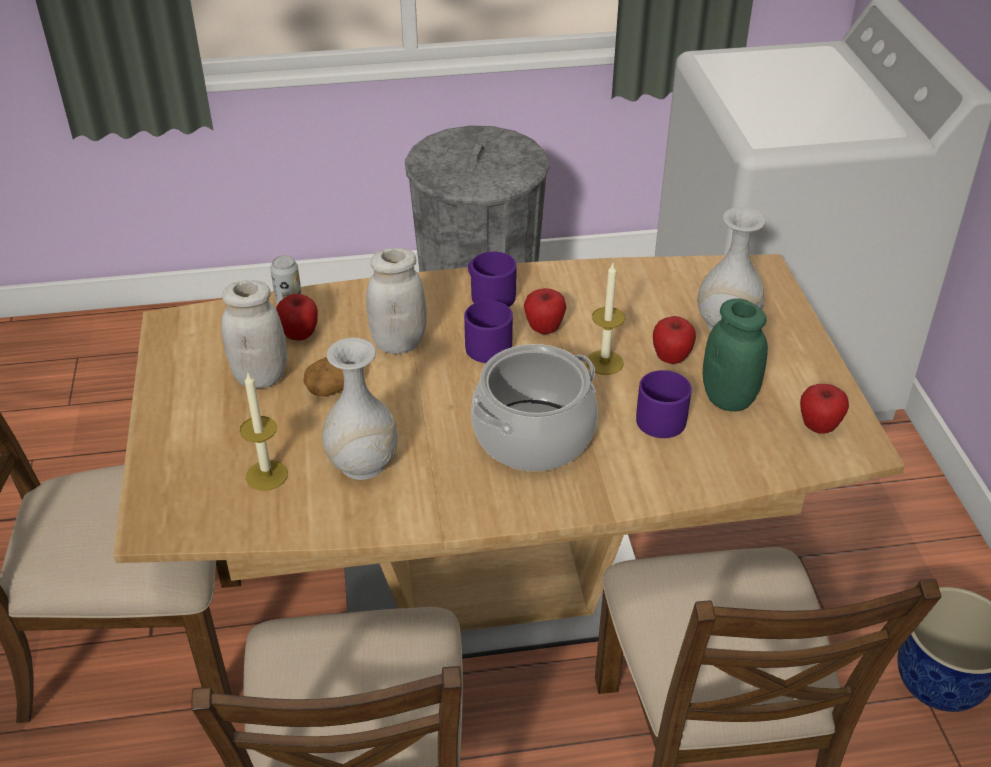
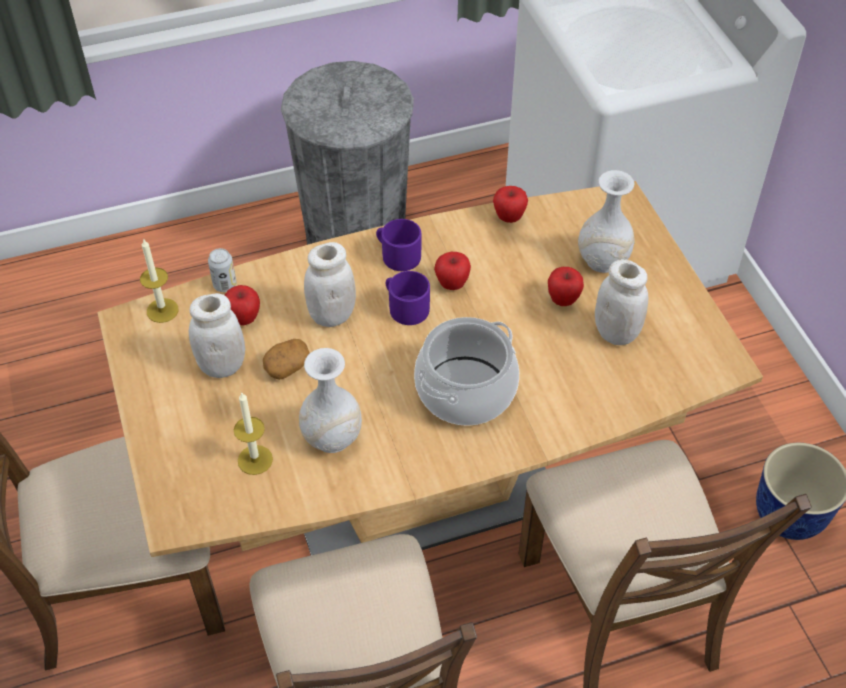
camera: 10 degrees left, 10 degrees up
(604, 362) = (509, 311): candle -> candle (162, 310)
(663, 416) = (567, 357): purple mug -> none
(728, 398) = (616, 333): green jar -> white jar
(818, 427) = (691, 350): apple -> apple (509, 217)

